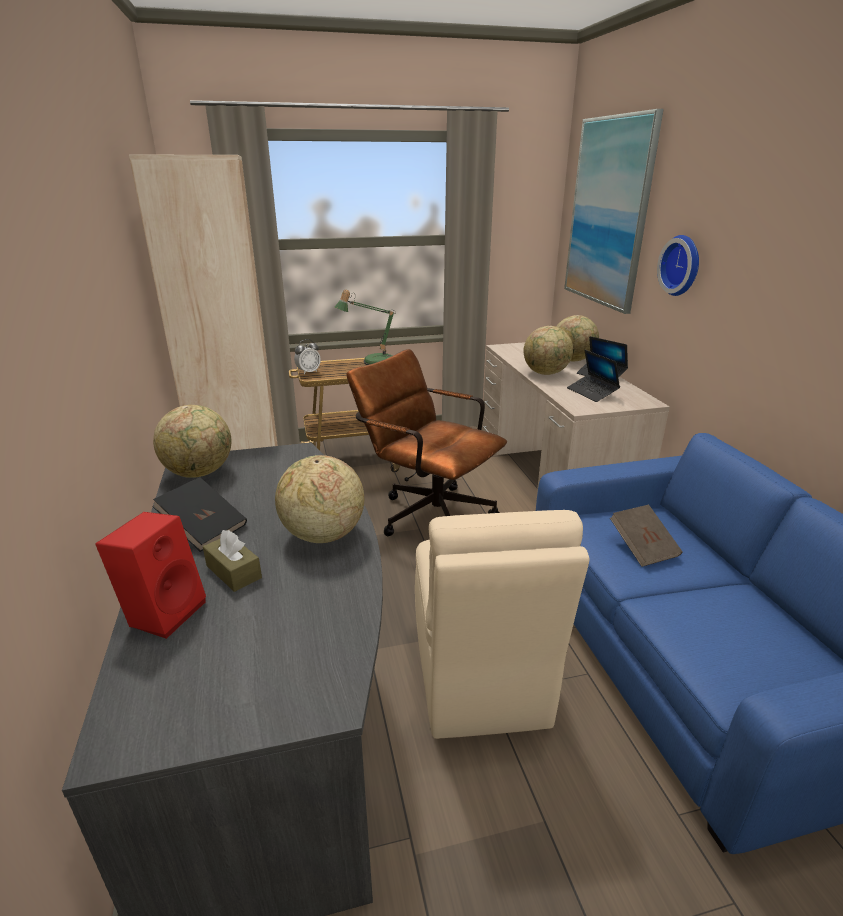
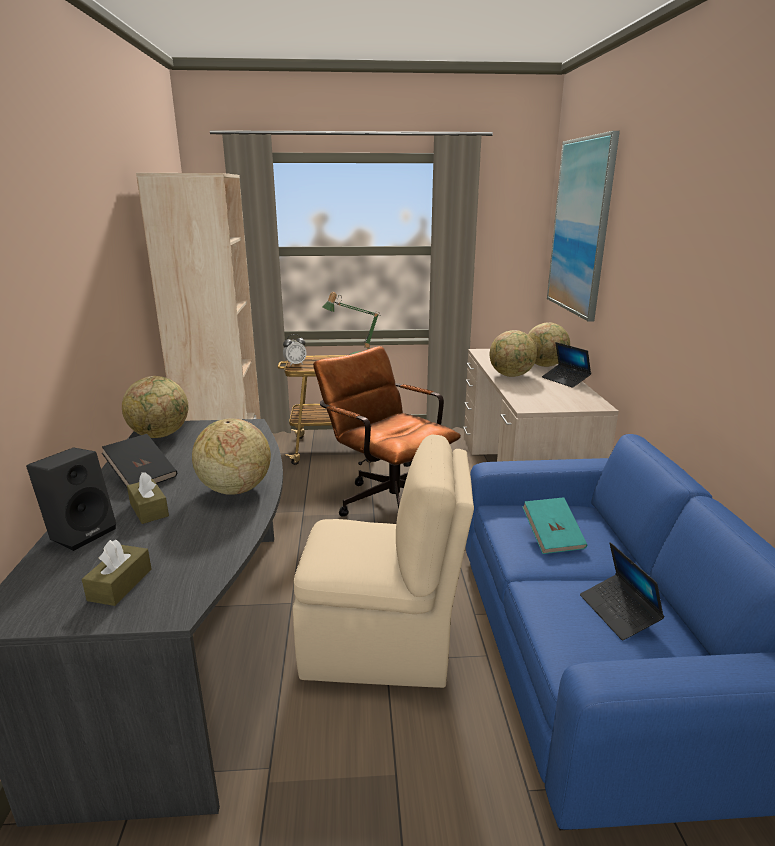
camera: 10 degrees right, 5 degrees down
(164, 611) = (82, 532): red speaker -> black speaker
(247, 677) = (120, 584): none -> brown tissue box
(479, 676) = (381, 644): beige chair -> beige chair turned 90 degrees counterclockwise
(592, 392) = (547, 394): laptop -> laptop (619, 612)
(643, 547) = (552, 538): brown book -> turquoise book
(682, 265) = (631, 274): wall clock -> none

